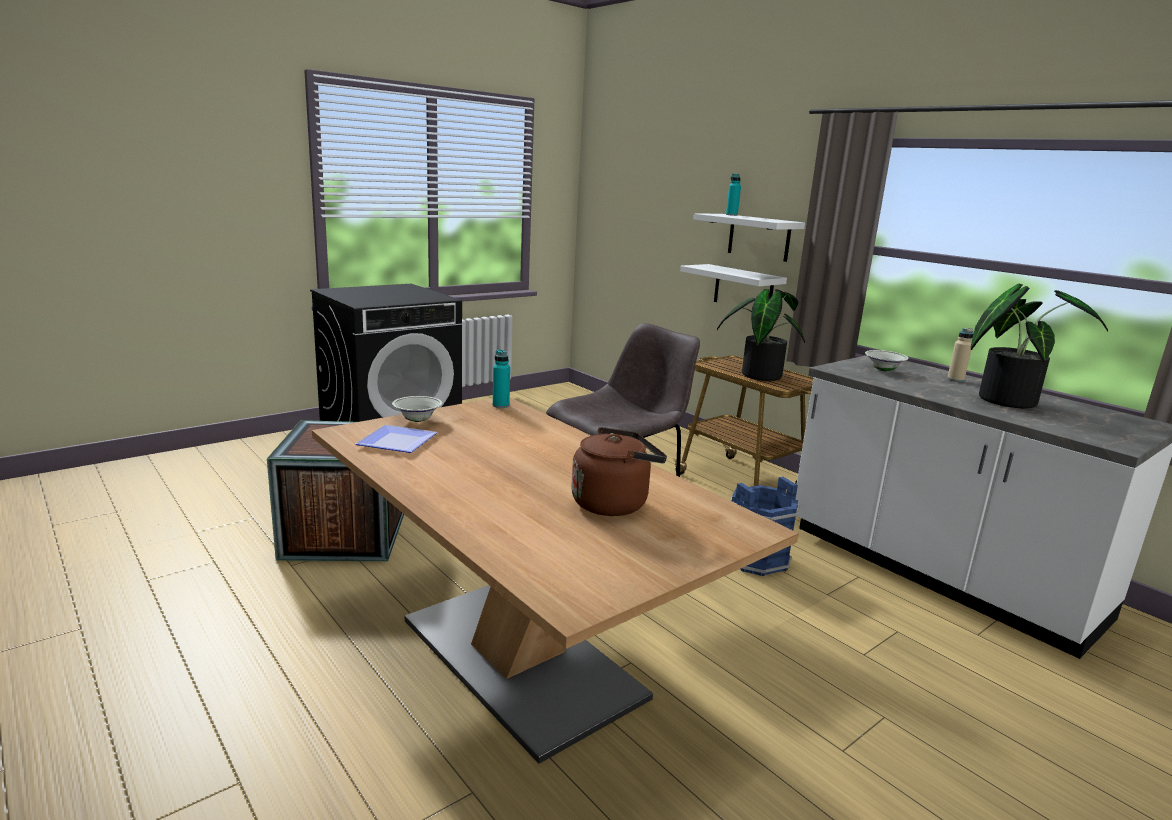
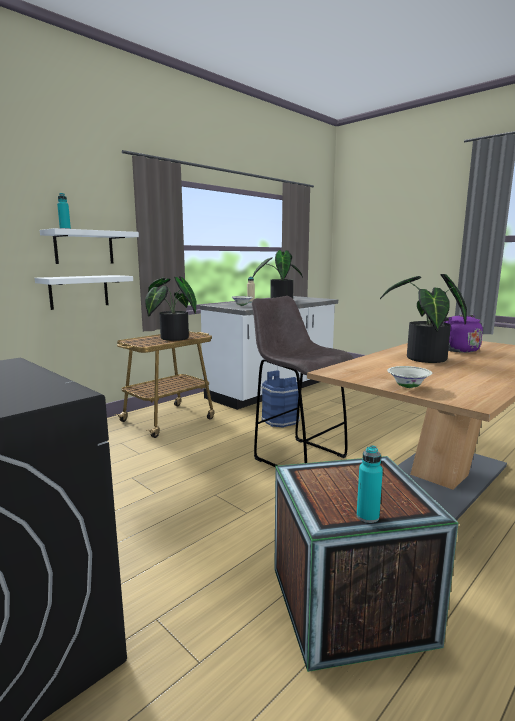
camera: 95 degrees left, 5 degrees down
(400, 442) = (458, 386): plate -> none
(501, 405) = (336, 371): turquoise bottle -> turquoise bottle (367, 516)
(541, 458) = (424, 359): none -> potted plant
(613, 503) = (456, 349): brown kettle -> purple kettle

